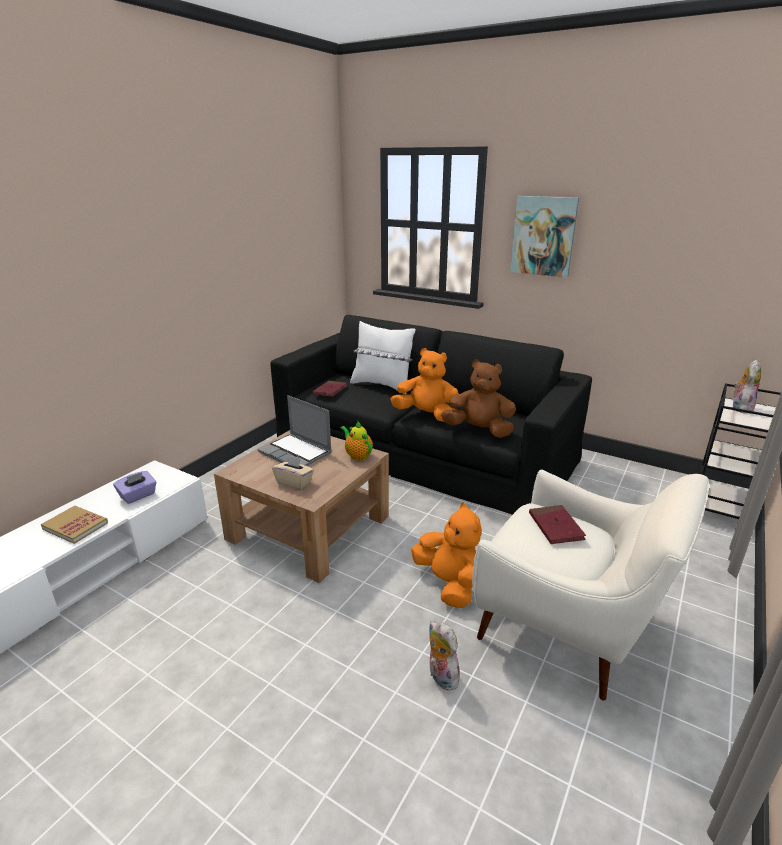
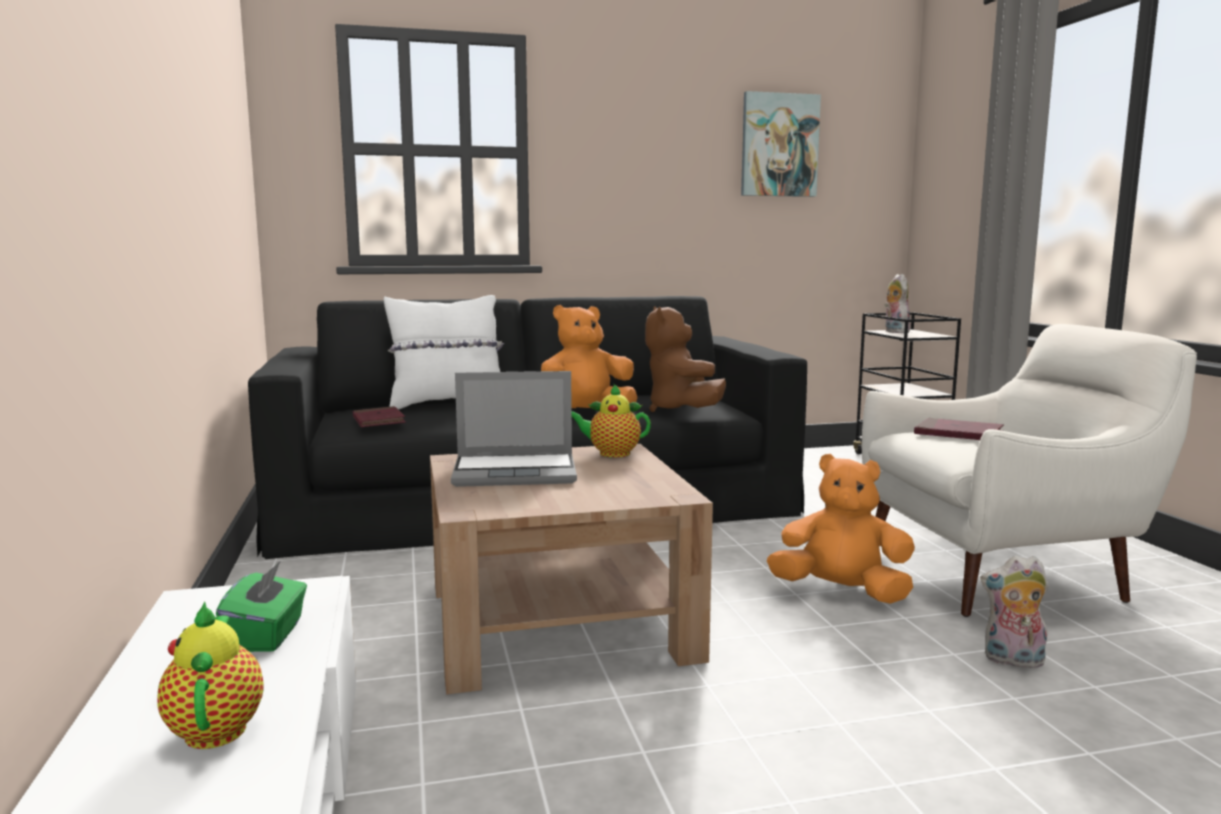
camera: 45 degrees left, 15 degrees down
(75, 526) = (216, 728): book -> teapot
(138, 496) = (267, 636): purple tissue box -> green tissue box
(294, 482) = (603, 492): beige tissue box -> none
(479, 430) = (681, 410): brown plush toy -> brown plush toy turned 75 degrees counterclockwise
(543, 236) = (620, 160): picture -> picture (779, 145)

